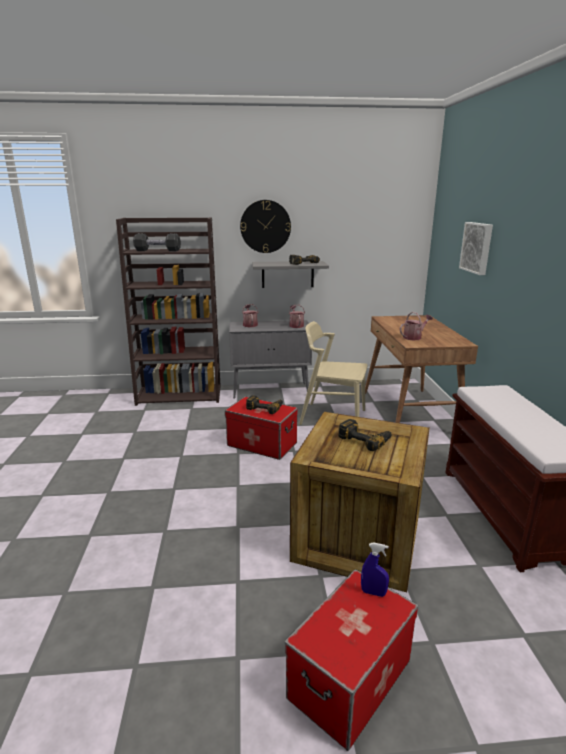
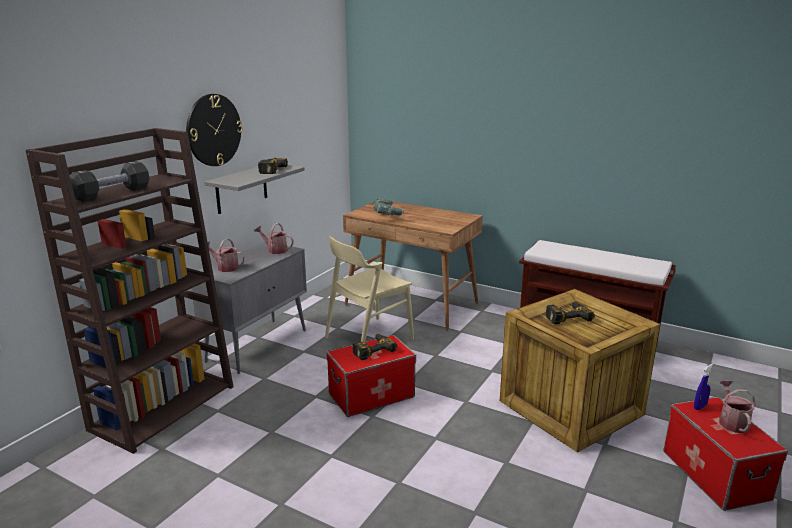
camera: 55 degrees left, 0 degrees up
(397, 325) = (389, 217): none -> power drill
(414, 337) = (431, 223): watering can -> watering can (731, 421)
(477, 247) = (449, 125): picture -> none

